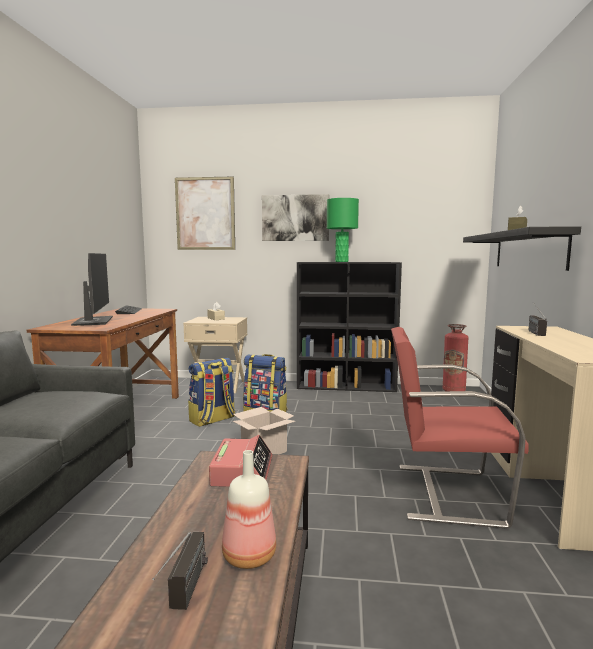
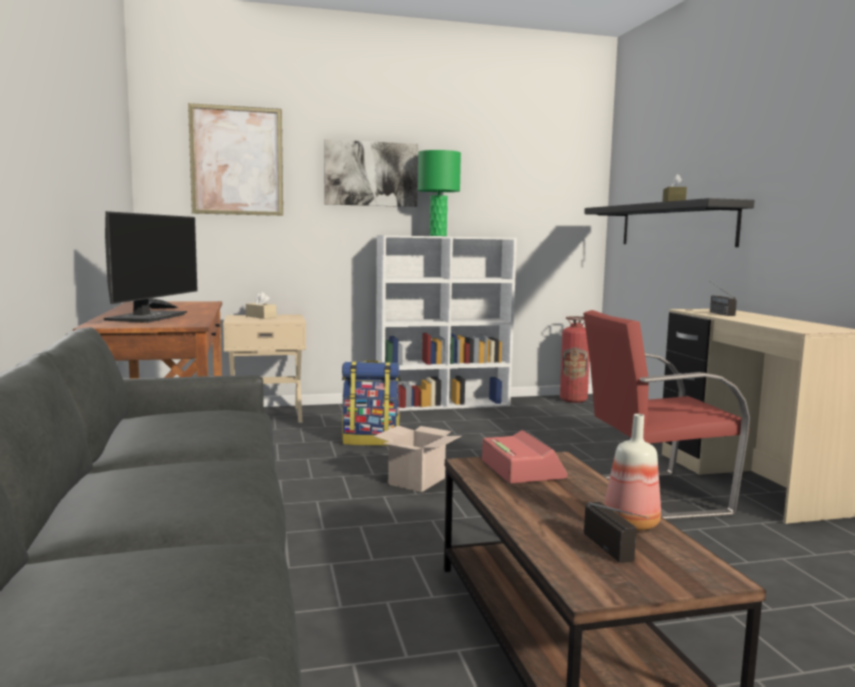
camera: 20 degrees left, 0 degrees up
(93, 321) = (148, 317): monitor -> monitor turned 45 degrees clockwise
(212, 420) = (308, 455): backpack -> none
(347, 386) = (444, 404): black bookcase -> white bookcase

